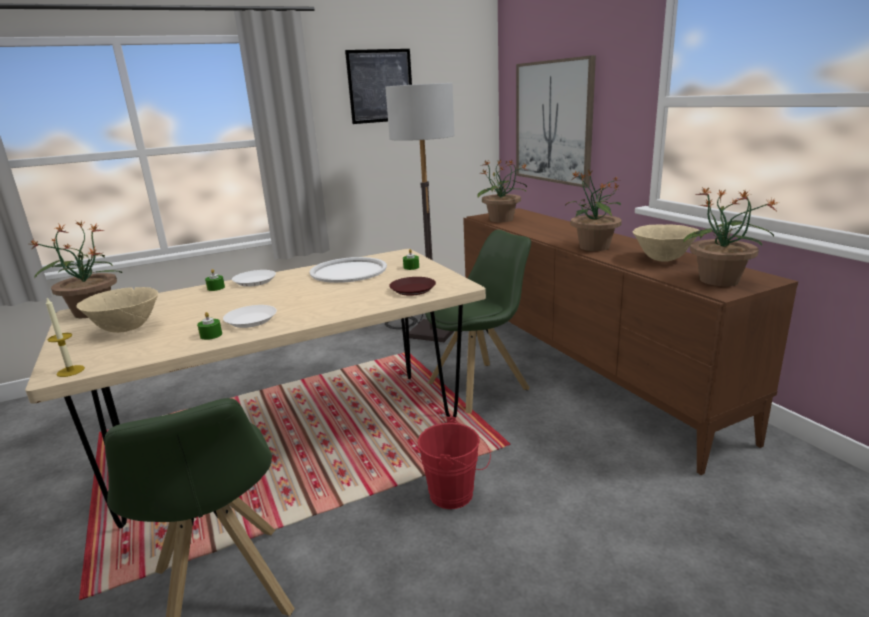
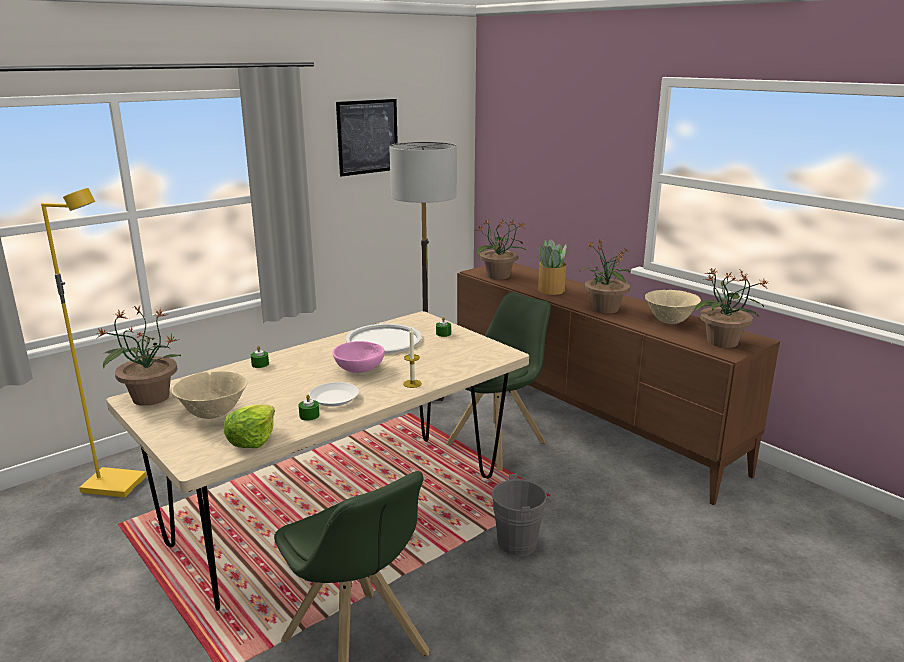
camera: 15 degrees left, 0 degrees up
(70, 371) = (205, 460): candle -> candle (412, 383)
(123, 396) = (115, 484): none -> yellow floor lamp
(134, 355) = (252, 440): none -> lettuce
(255, 281) = (295, 355): white plate -> none
(302, 295) = (360, 369): none -> pink bowl
(413, 289) = (464, 359): brown plate -> none
(456, 494) = (521, 543): red bucket -> grey bucket
(546, 231) = (551, 290): none -> potted plant
(553, 122) = (541, 178): picture -> none

